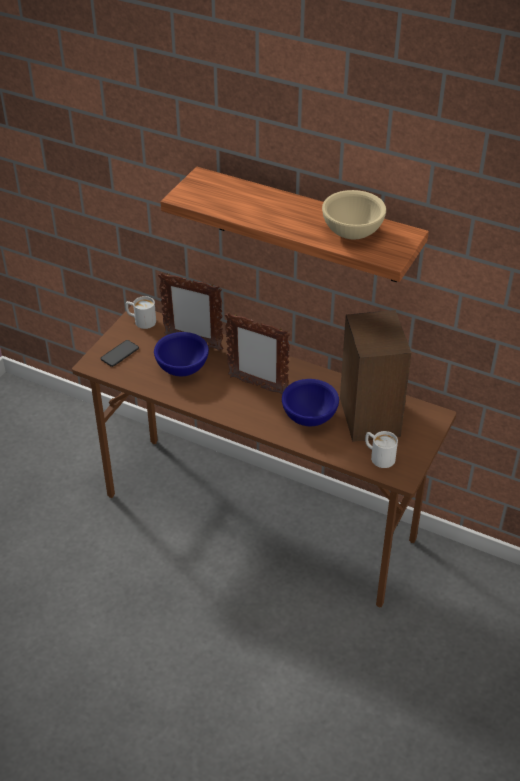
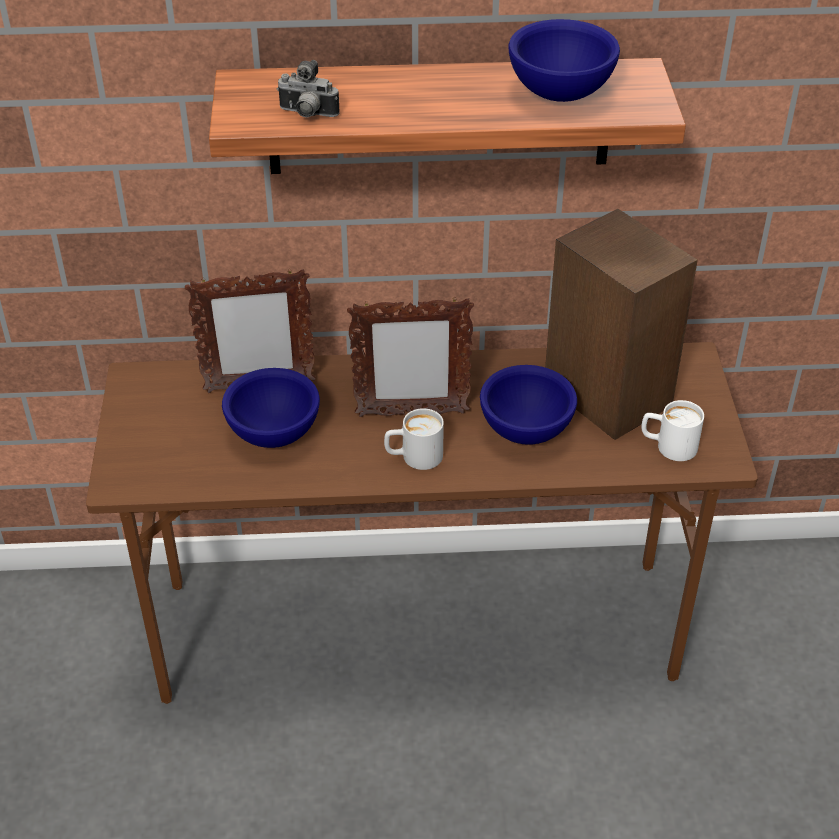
camera: 30 degrees left, 0 degrees up
(119, 354) = (151, 449): phone -> none
(141, 321) = (145, 384): white mug -> white mug (413, 457)
(215, 204) = (307, 115): none -> camera
(353, 233) = (562, 92): beige bowl -> blue bowl

